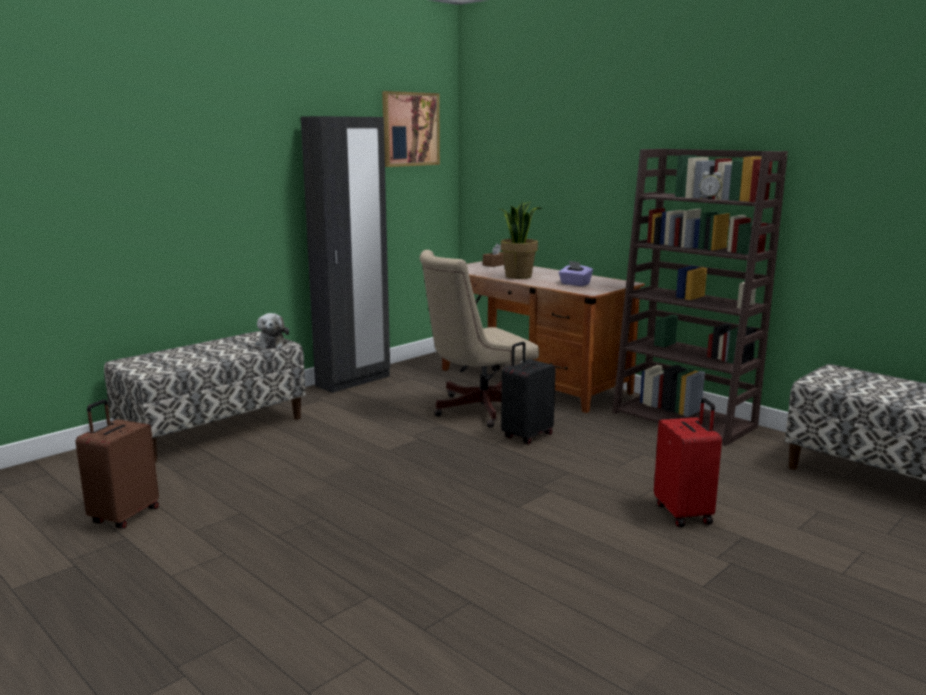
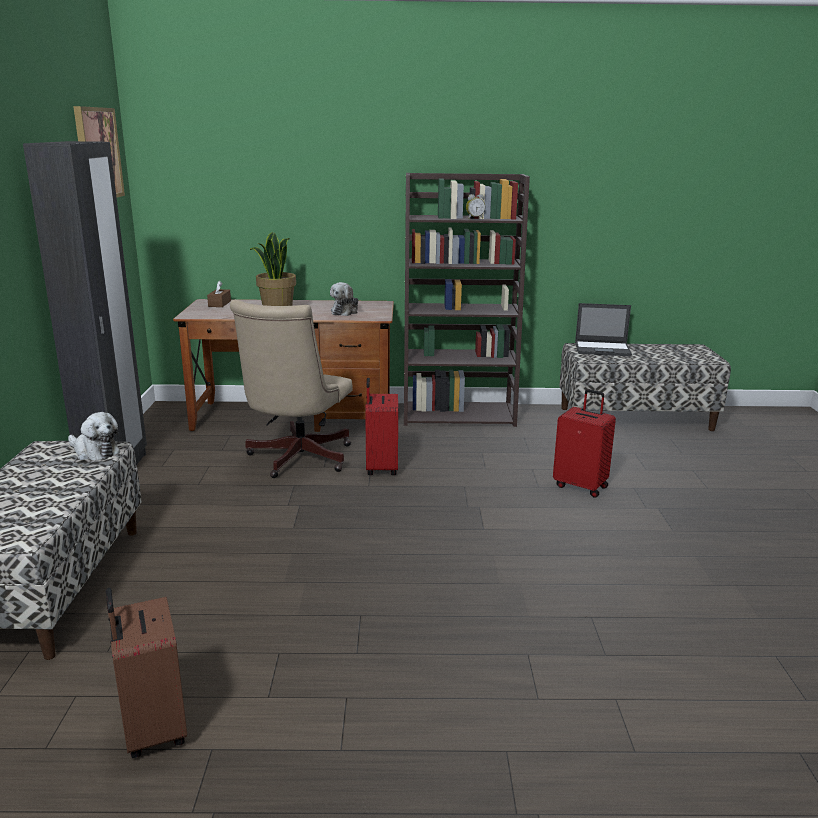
camera: 45 degrees left, 5 degrees up
(526, 436) = (380, 468): black suitcase -> red suitcase
(575, 284) = (345, 311): purple tissue box -> plush toy
(863, 378) = (603, 349): none -> laptop

